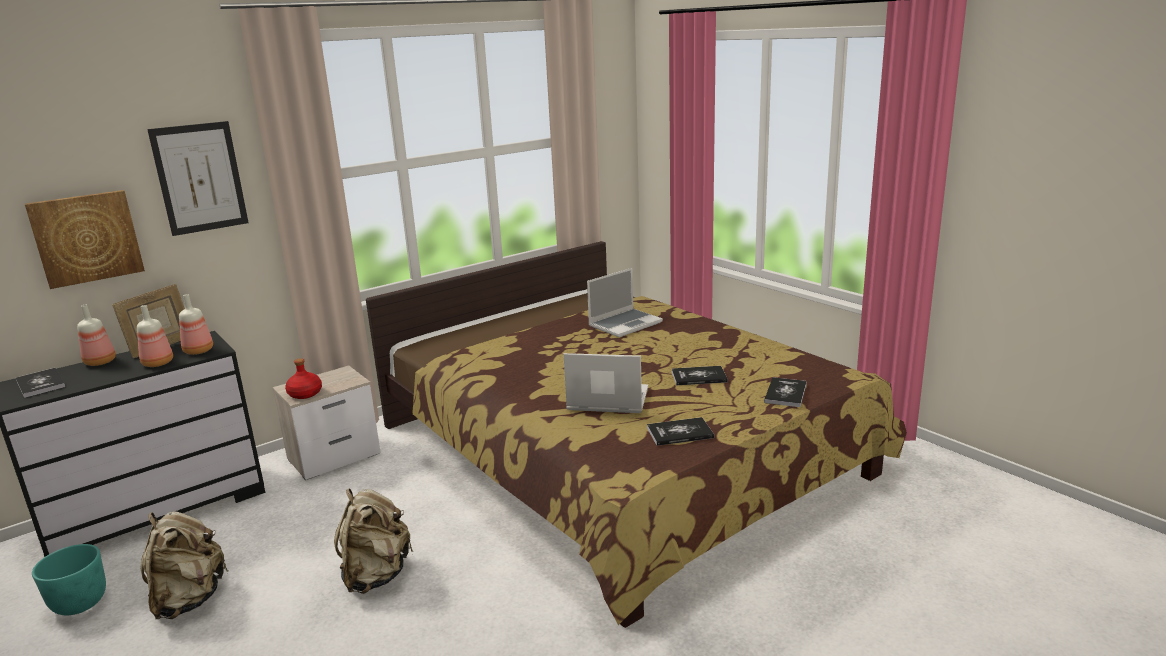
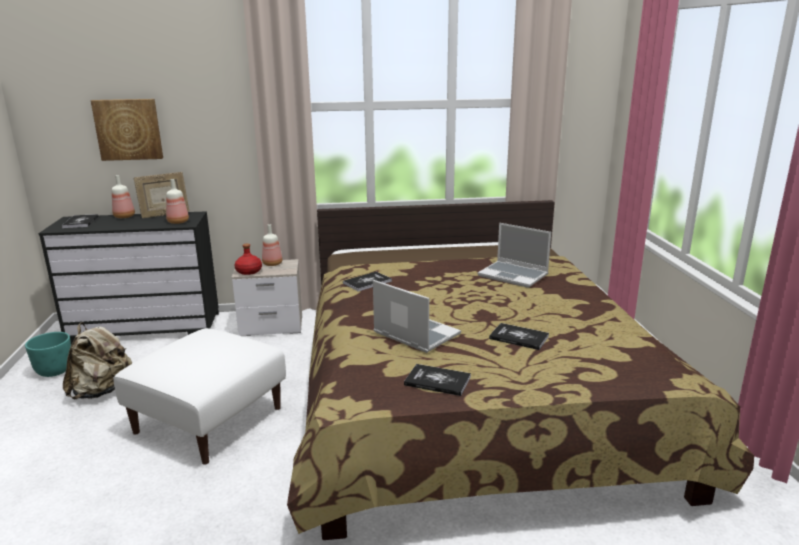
camera: 30 degrees right, 0 degrees up
(157, 363) = (147, 224): bottle -> bottle (271, 264)
(200, 178) = (207, 97): picture -> none
(376, 575) = (209, 419): beige backpack -> white ottoman
(625, 324) = (514, 275): laptop -> laptop turned 45 degrees clockwise
(785, 393) = (583, 377): book -> book (367, 282)

